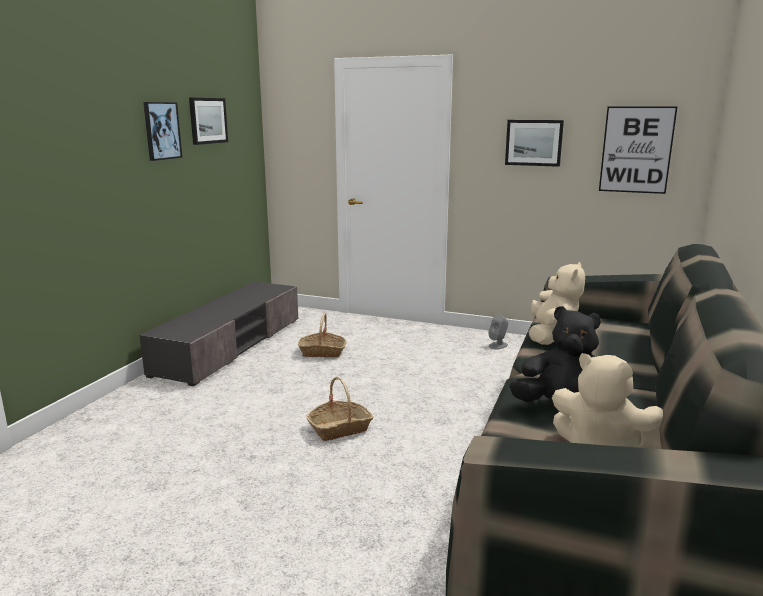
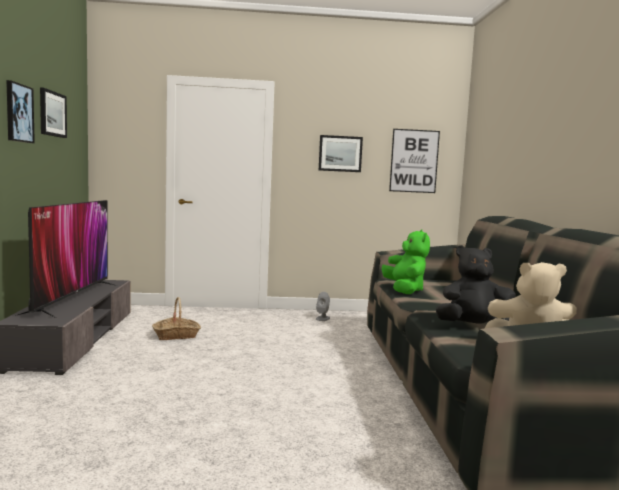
camera: 25 degrees left, 10 degrees down
(224, 308) = (71, 298): none -> television
(340, 428) = (247, 388): basket -> none
(551, 336) = (404, 290): beige plush toy -> green plush toy

